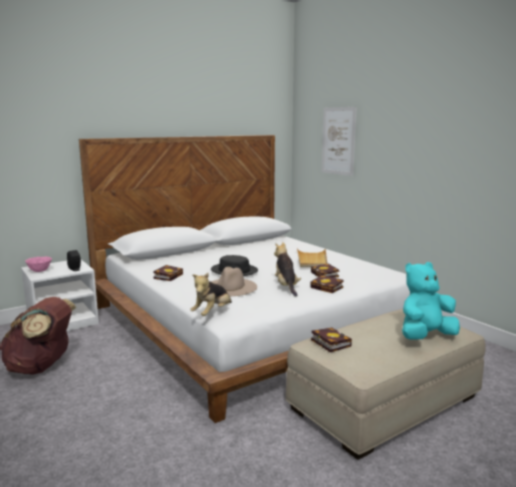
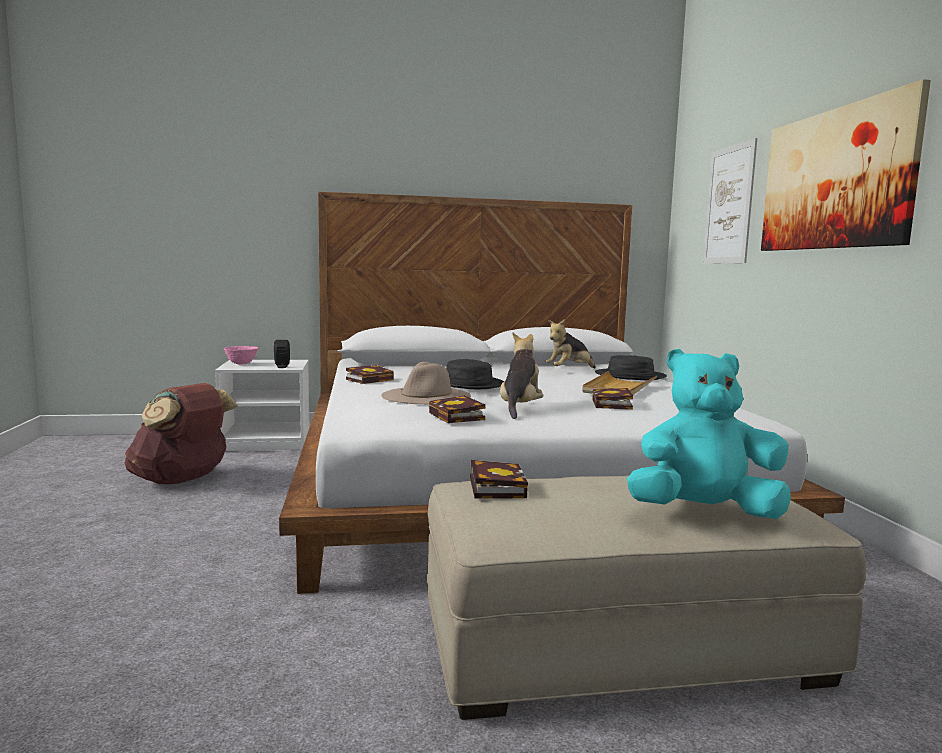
camera: 25 degrees right, 5 degrees down
(212, 313) = (345, 415): plush toy -> plush toy (569, 370)
(303, 247) = (630, 376): none -> black hat
(328, 287) = (589, 417): book -> book (458, 417)
(408, 140) = (835, 179): none -> picture

